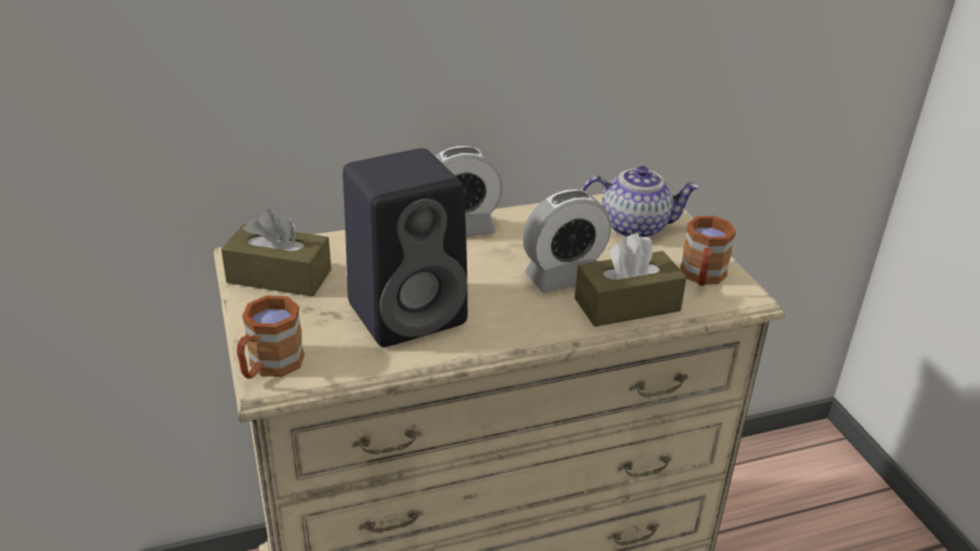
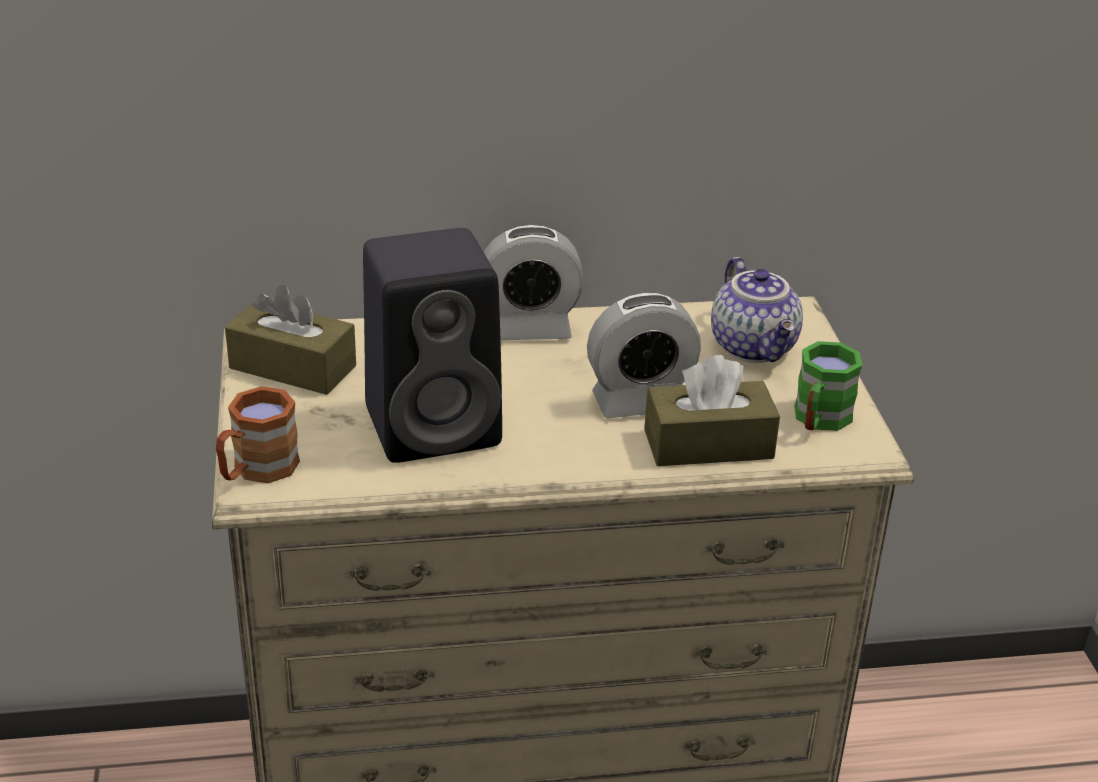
camera: 10 degrees right, 0 degrees up
(635, 227) = (755, 347): teapot -> teapot turned 60 degrees clockwise
(702, 277) = (819, 420): brown mug -> green mug

